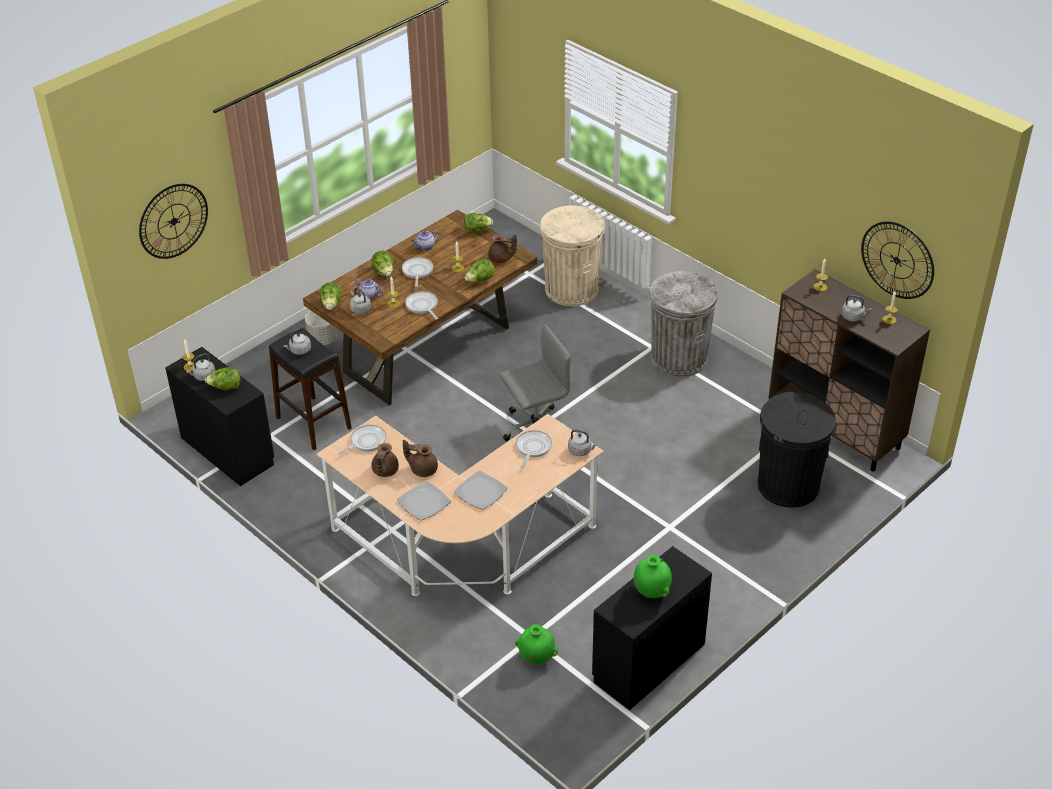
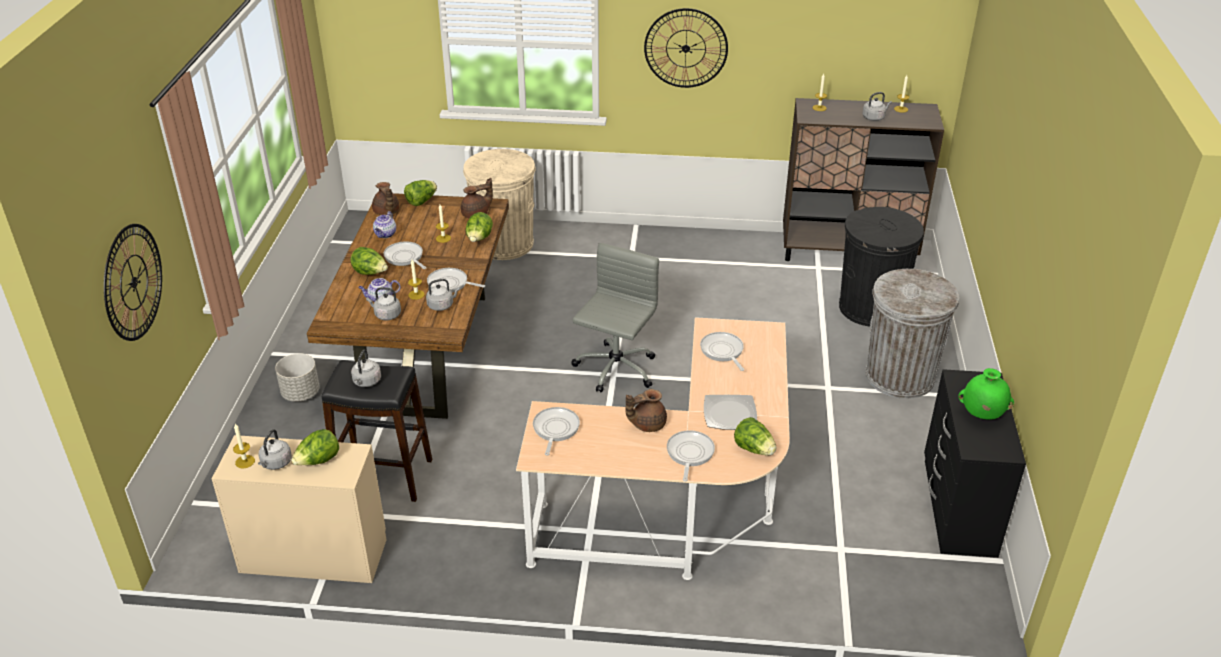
camera: 40 degrees left, 5 degrees down
(228, 450) = (313, 554): black dresser -> beige dresser
(331, 304) = (348, 324): lettuce -> lettuce (754, 449)
(384, 471) = (611, 446): brown teapot -> brown teapot (386, 212)
(423, 503) = (689, 454): plate -> frying pan
(536, 657) = (868, 564): green vase -> none
(581, 451) = (767, 332): grey kettle -> grey kettle (442, 305)
(679, 358) = (664, 256): grey trash can -> grey trash can (899, 376)
(897, 260) = (892, 48): wall clock -> wall clock (686, 48)

